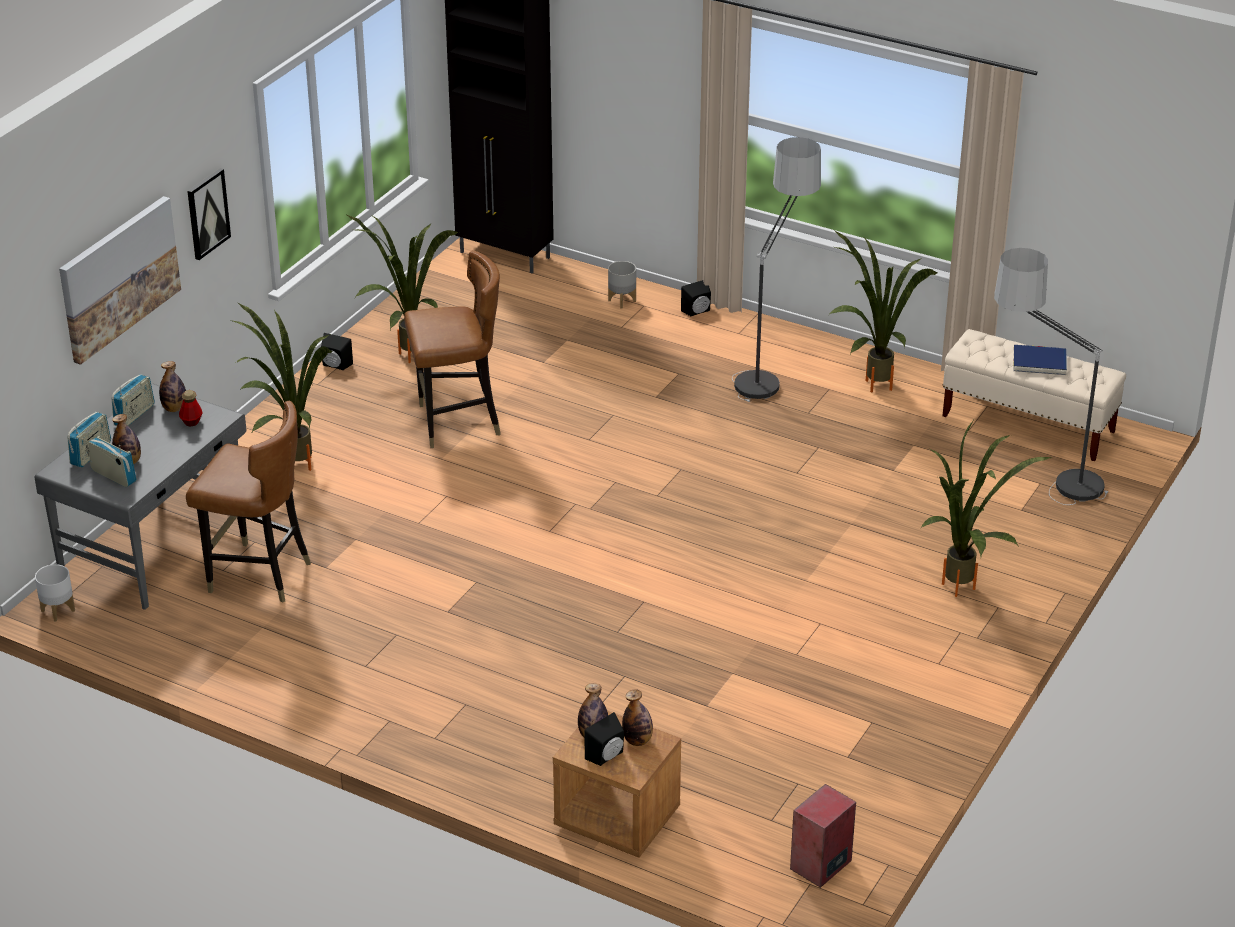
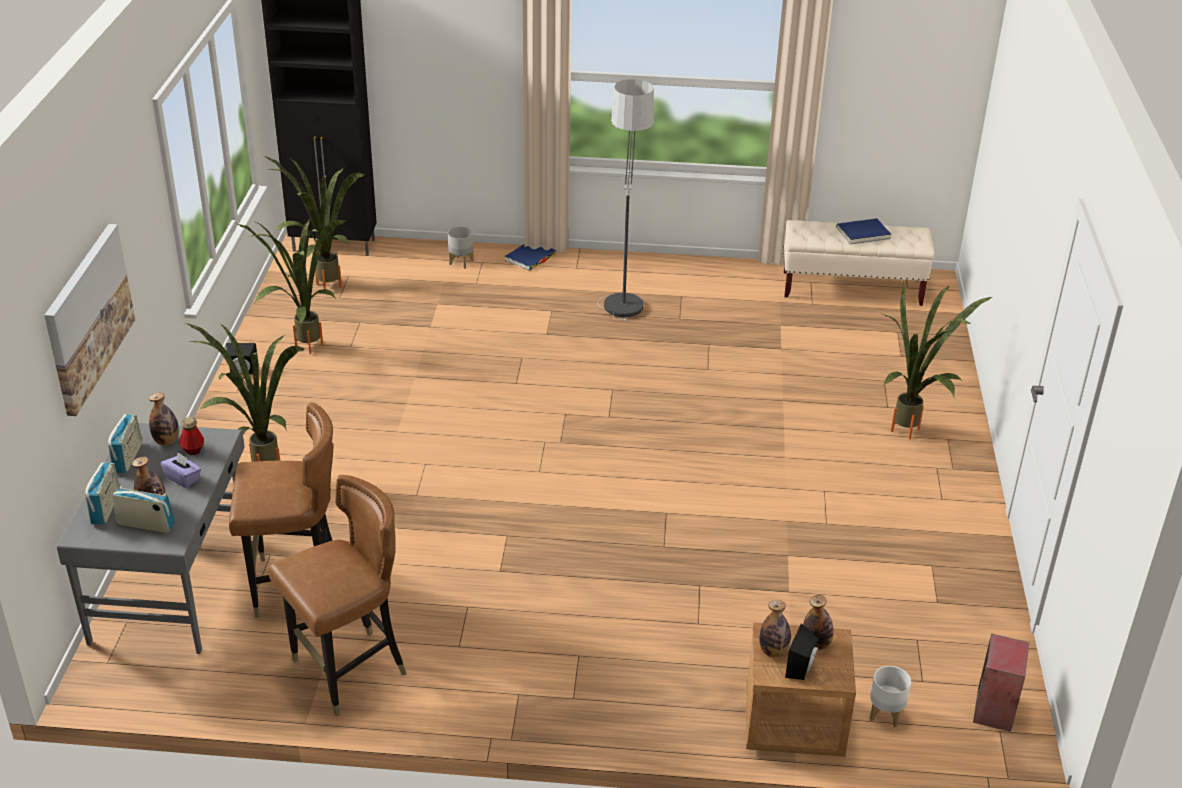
camera: 25 degrees left, 0 degrees up
(57, 611) = (106, 682): white planter -> white planter (885, 715)
(167, 445) = (183, 478): none -> purple tissue box
(207, 213) = (139, 238): picture -> none
(457, 423) = (390, 396): brown chair -> brown chair (349, 672)
(697, 312) = (530, 258): black speaker -> blue book
(869, 384) = (709, 285): potted plant -> potted plant (321, 287)
(1040, 481) = (896, 330): floor lamp -> none

